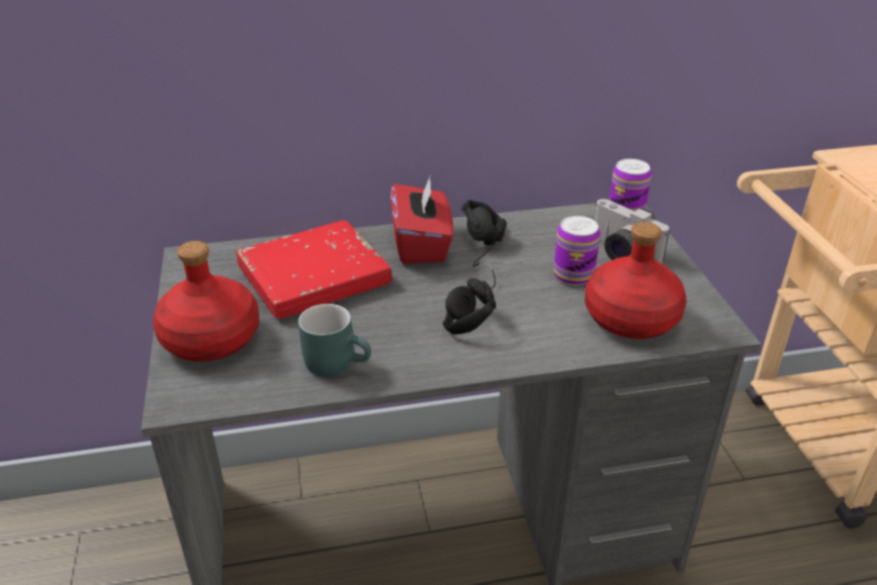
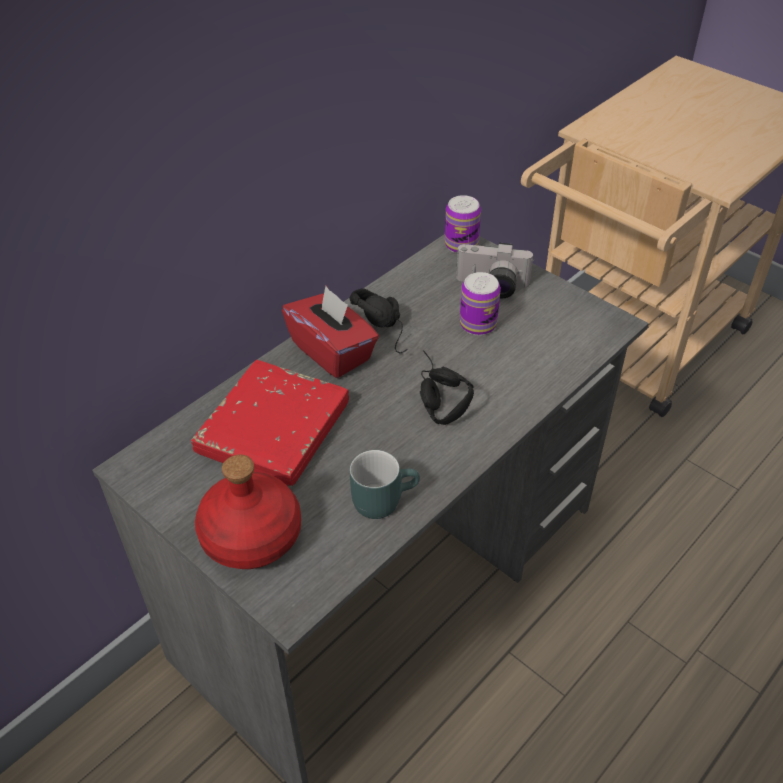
camera: 35 degrees left, 10 degrees up
(632, 318) = (552, 343): red bottle -> none

